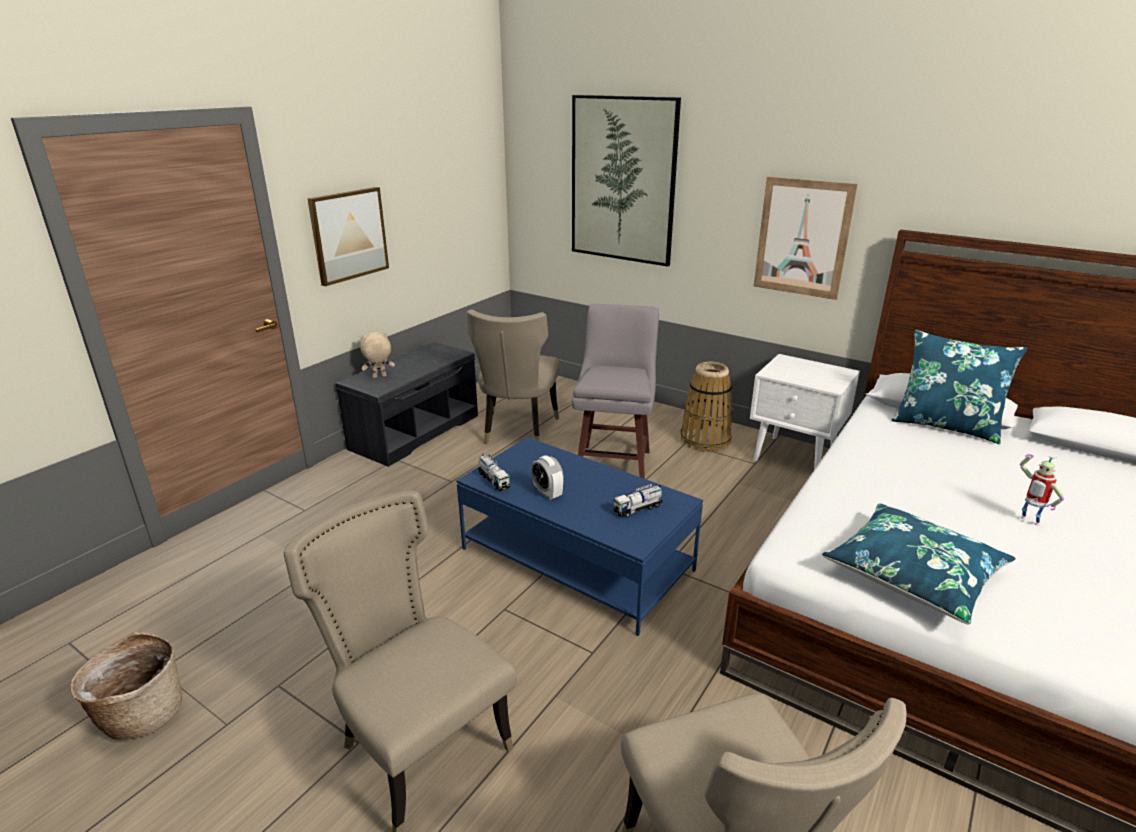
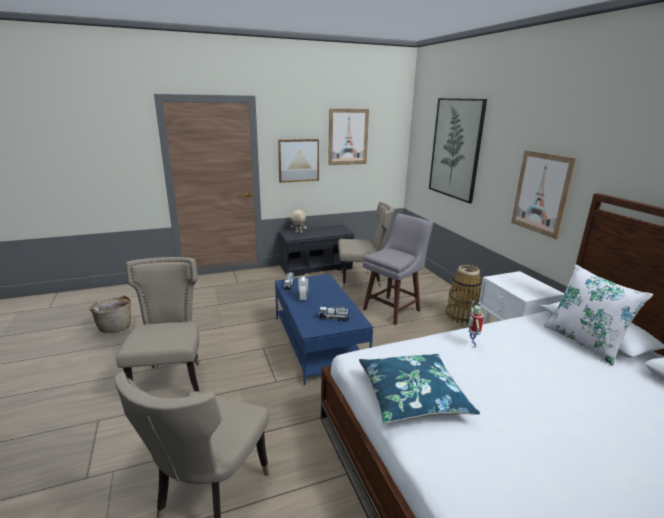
camera: 35 degrees right, 5 degrees down
(421, 176) = (348, 137): none -> picture
(517, 432) = (362, 280): beige chair -> beige chair turned 135 degrees counterclockwise
(945, 426) = (584, 341): blue pillow -> white pillow
(1028, 521) = (547, 409): toy robot -> toy robot (472, 344)

